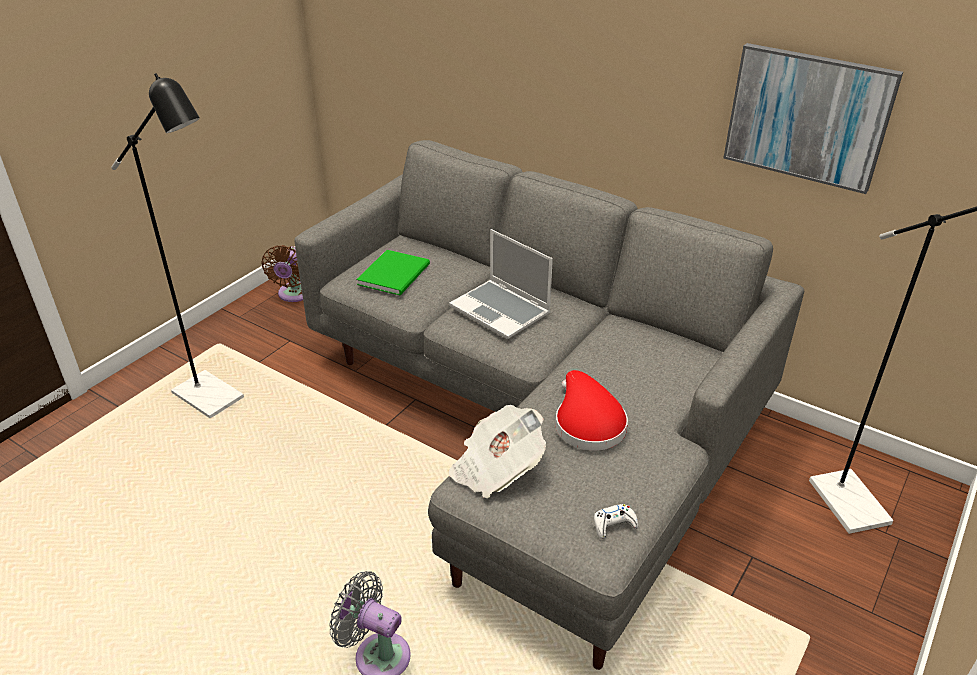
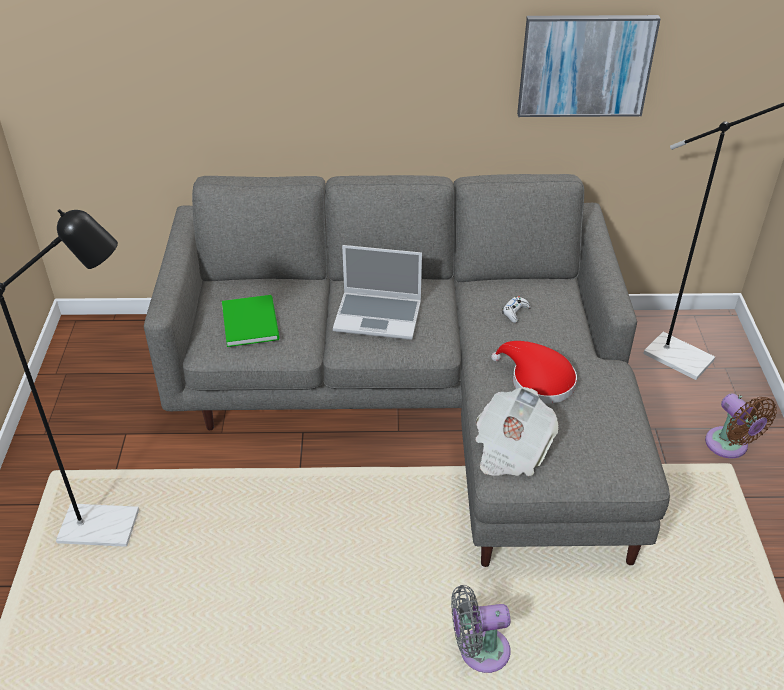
camera: 35 degrees left, 5 degrees up
(294, 295) = (80, 386): brown fan -> brown fan (729, 446)
(613, 525) = (628, 447): white game controller -> white game controller (515, 312)

